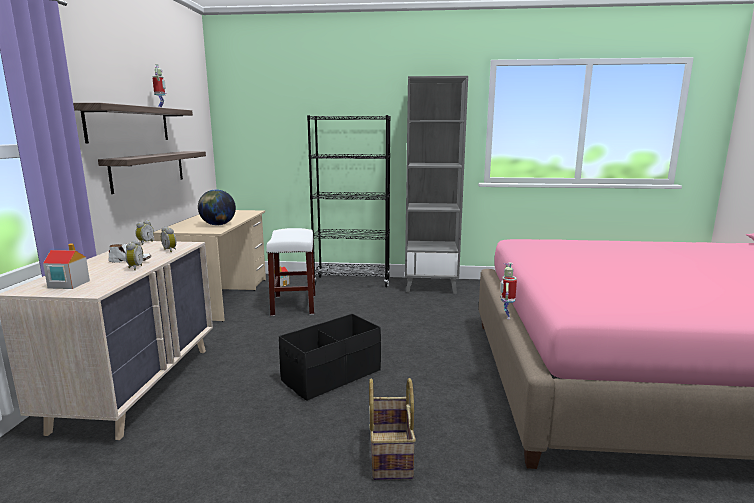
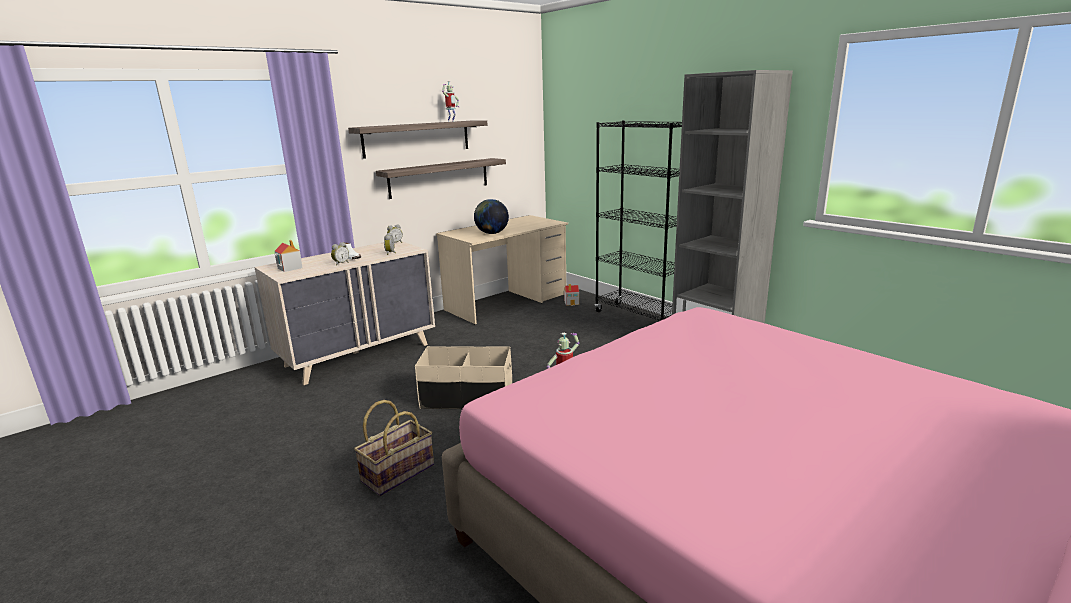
camera: 45 degrees right, 5 degrees up
(294, 305) = (547, 326): white stool -> none
(332, 375) = (467, 398): black storage box -> beige storage box

